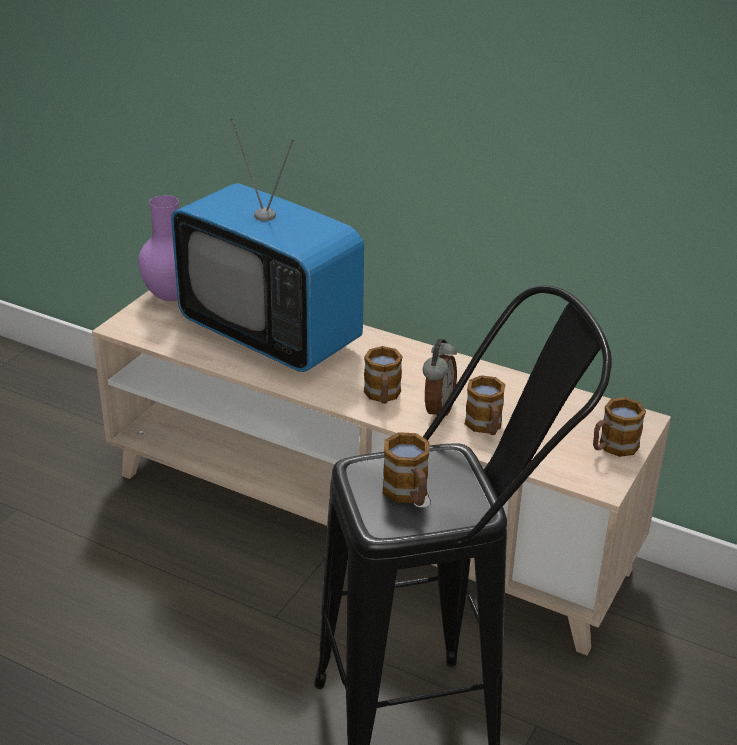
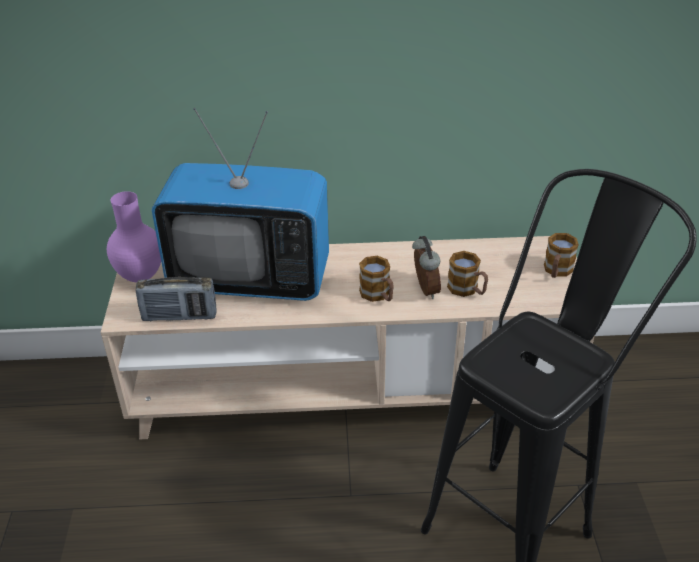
camera: 30 degrees left, 5 degrees up
(172, 343) = (179, 316): none -> radio
(408, 495) = (535, 367): mug -> none

